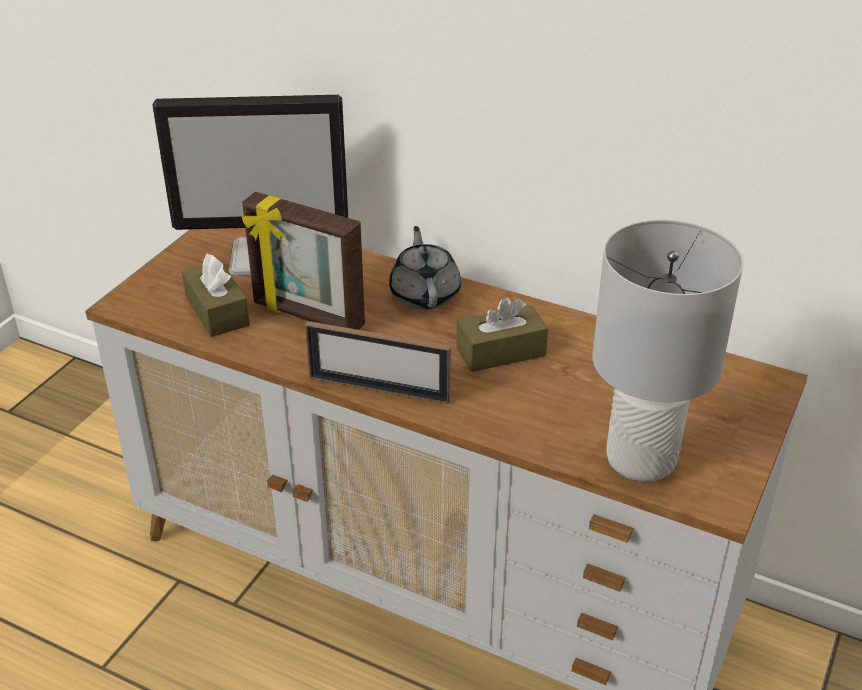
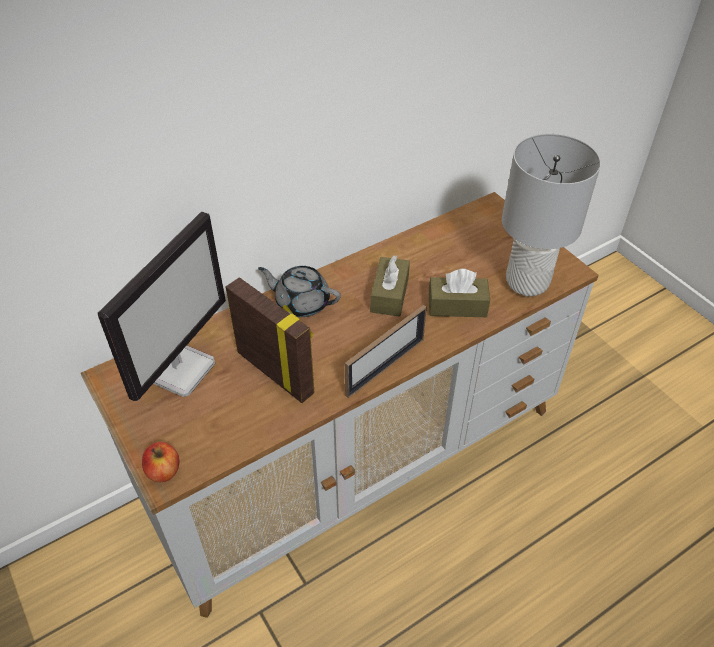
camera: 60 degrees left, 10 degrees up
(133, 299) = (164, 471): none -> apple
(217, 311) = (227, 422): brown tissue box -> brown tissue box (457, 306)
(307, 316) = (276, 372): picture frame -> picture frame turned 105 degrees counterclockwise

